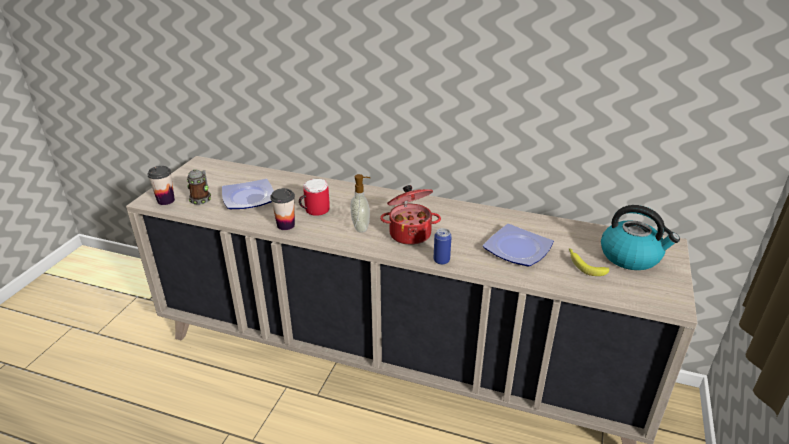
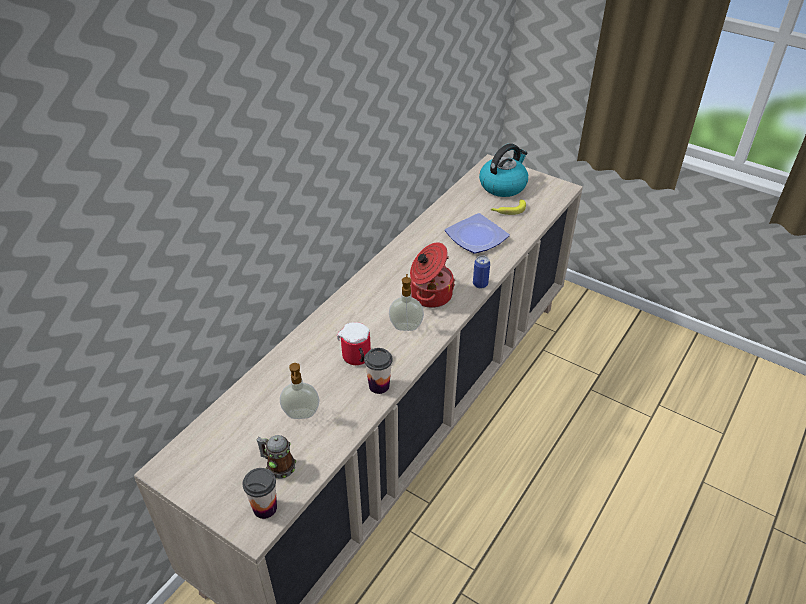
camera: 75 degrees left, 10 degrees up
(250, 198) = (301, 415): plate -> soap dispenser

